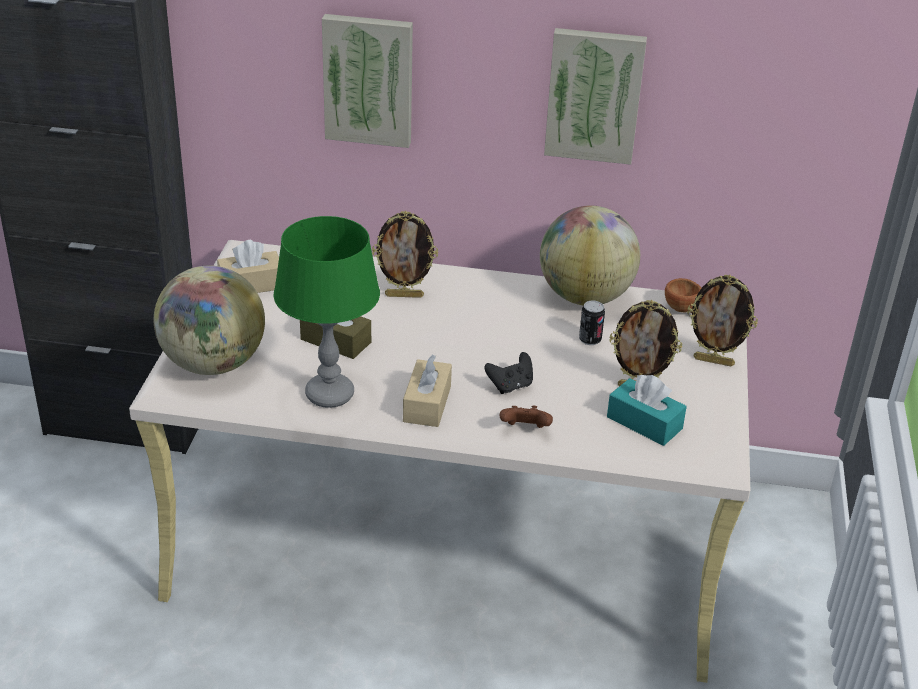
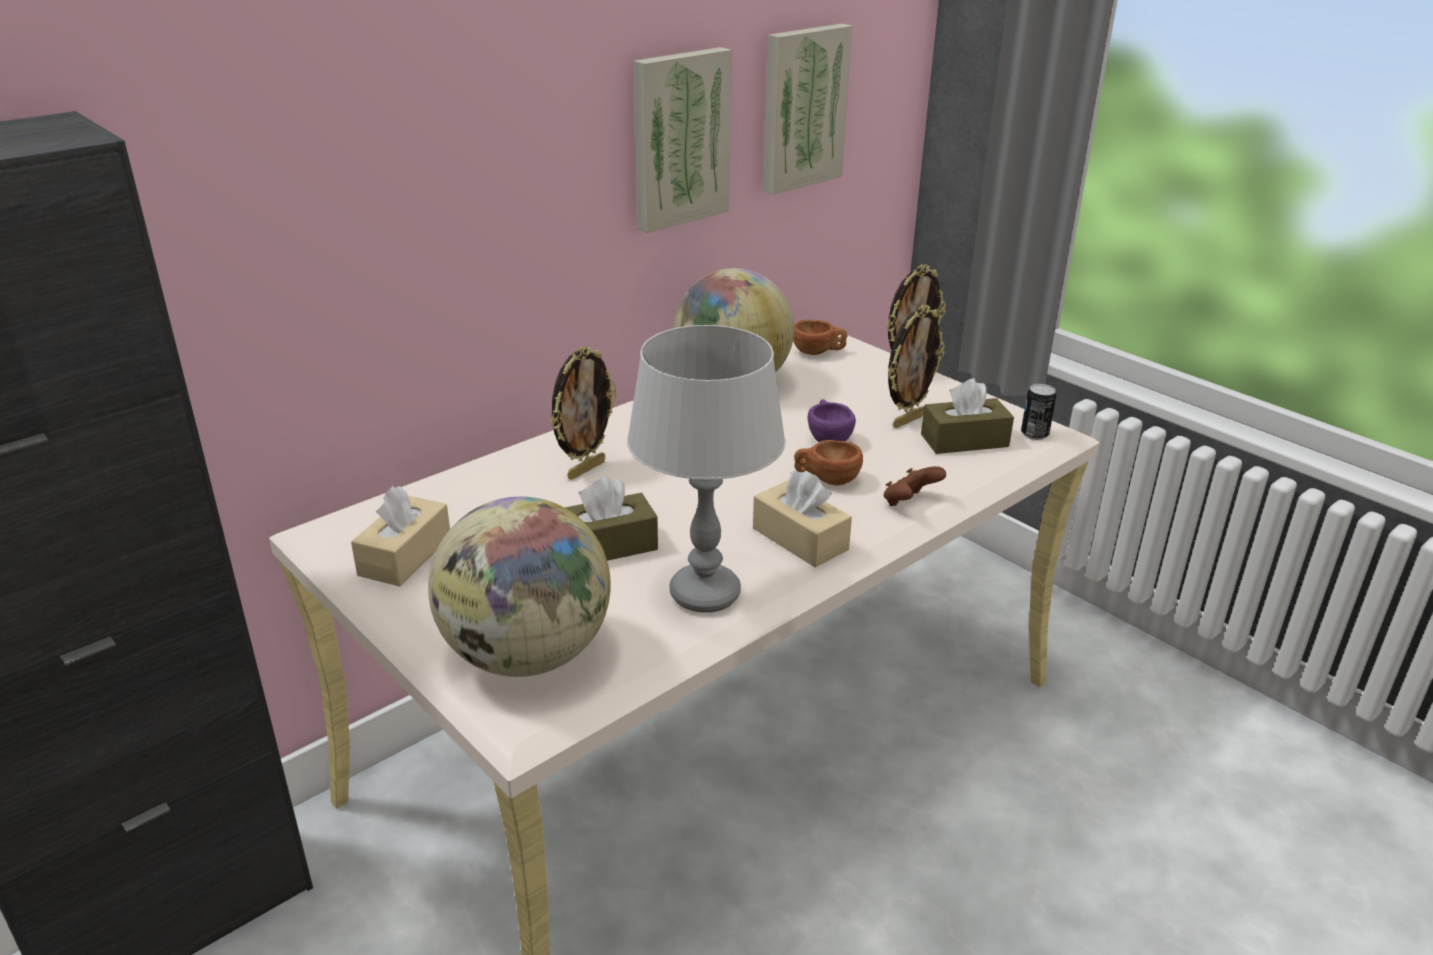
camera: 50 degrees left, 5 degrees down
(330, 394) = (704, 594): green table lamp -> grey table lamp
(369, 79) = (427, 203): picture -> picture (801, 108)
(510, 386) = (826, 479): black game controller -> brown cup
(565, 365) = (827, 438): none -> purple cup
(590, 340) = (803, 410): can -> can (1034, 434)
(644, 423) = (964, 440): turquoise tissue box -> brown tissue box

